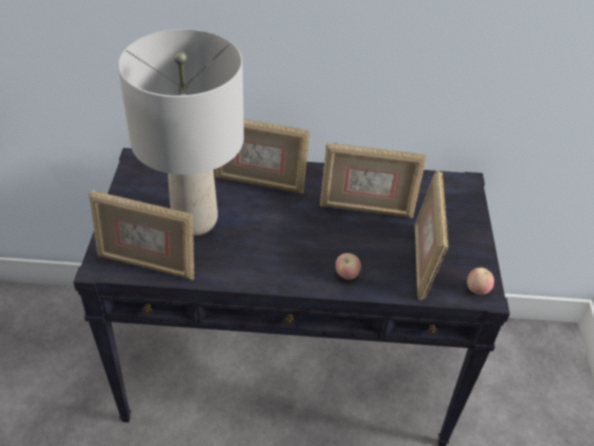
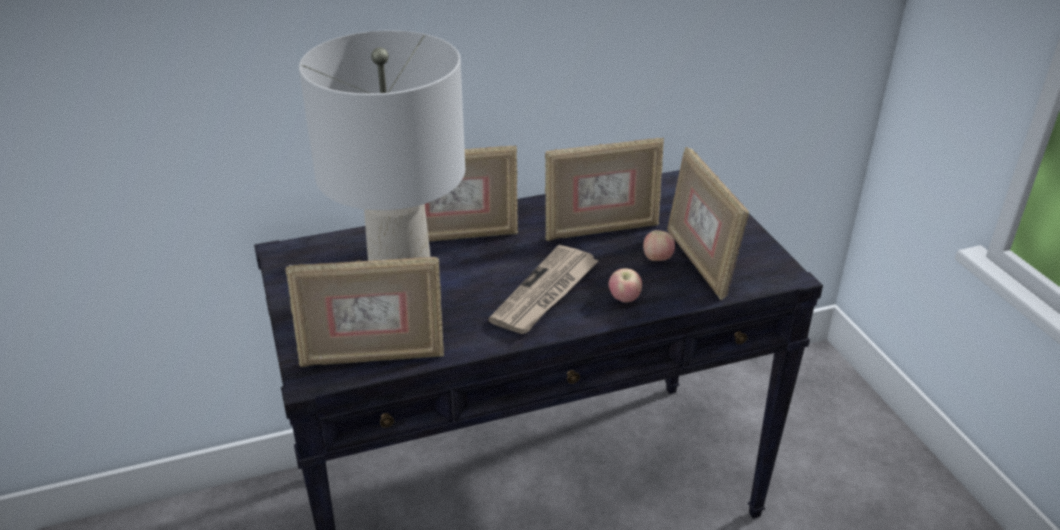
camera: 20 degrees left, 10 degrees down
(293, 251) = (545, 293): none -> newspaper
(477, 290) = (774, 273): apple -> apple (657, 259)

